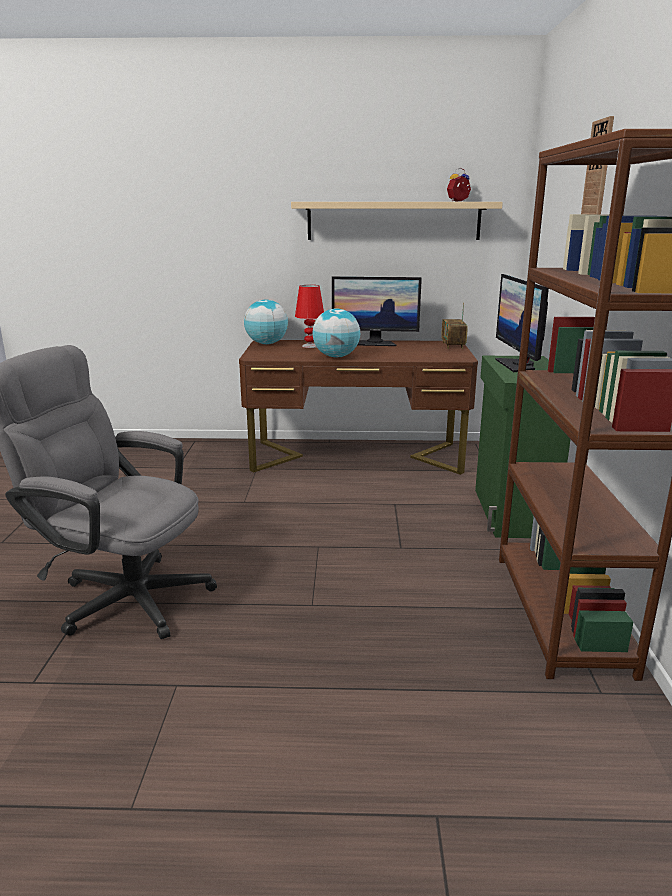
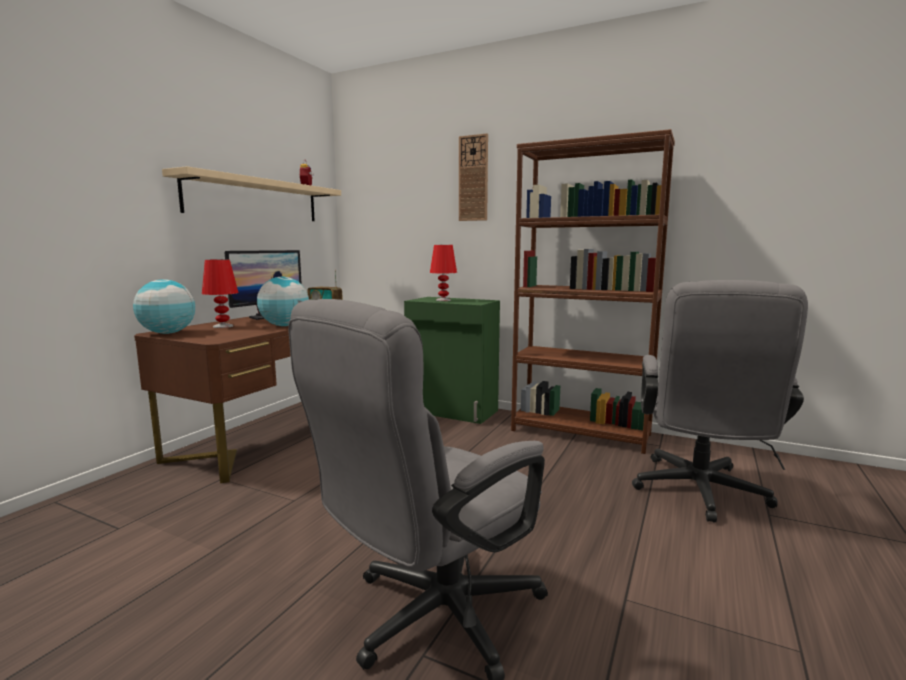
camera: 65 degrees left, 10 degrees down
(447, 739) = (700, 494): none -> grey office chair
(517, 365) = (443, 300): monitor -> red table lamp

